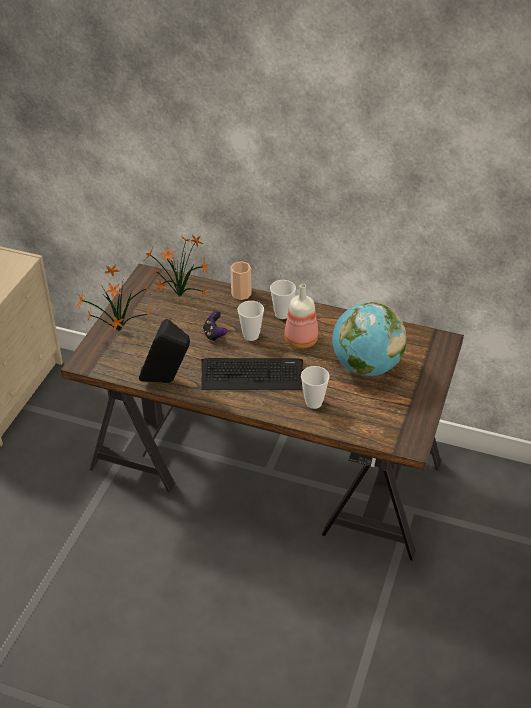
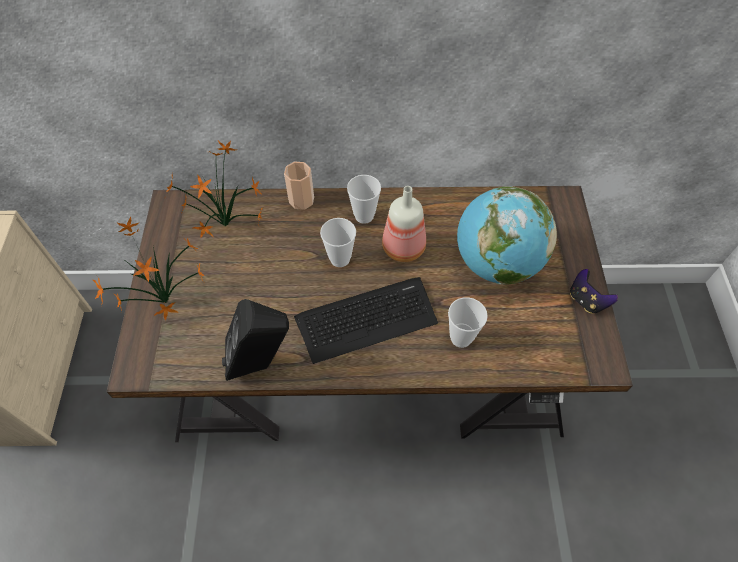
camera: 20 degrees left, 15 degrees up
(214, 335) = (294, 271): game controller -> game controller (586, 300)

